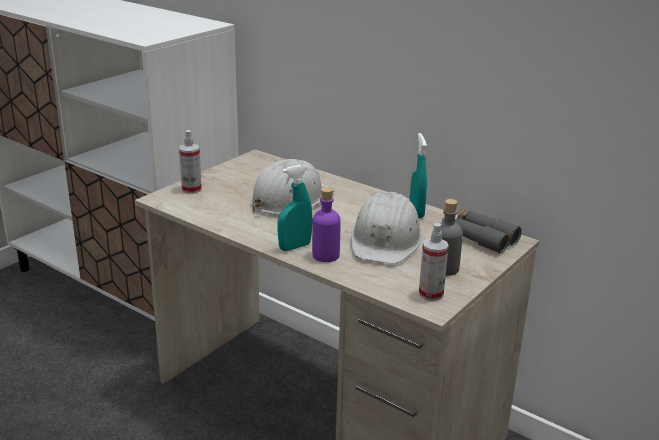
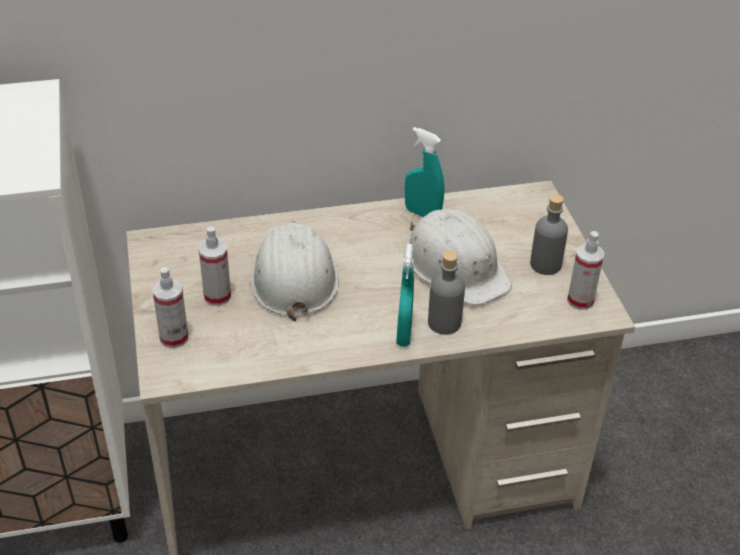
camera: 50 degrees left, 15 degrees up
(241, 187) = (217, 296): none -> spray bottle
(325, 255) = (444, 323): purple bottle -> grey bottle
(478, 237) = (511, 209): grey binoculars -> none

